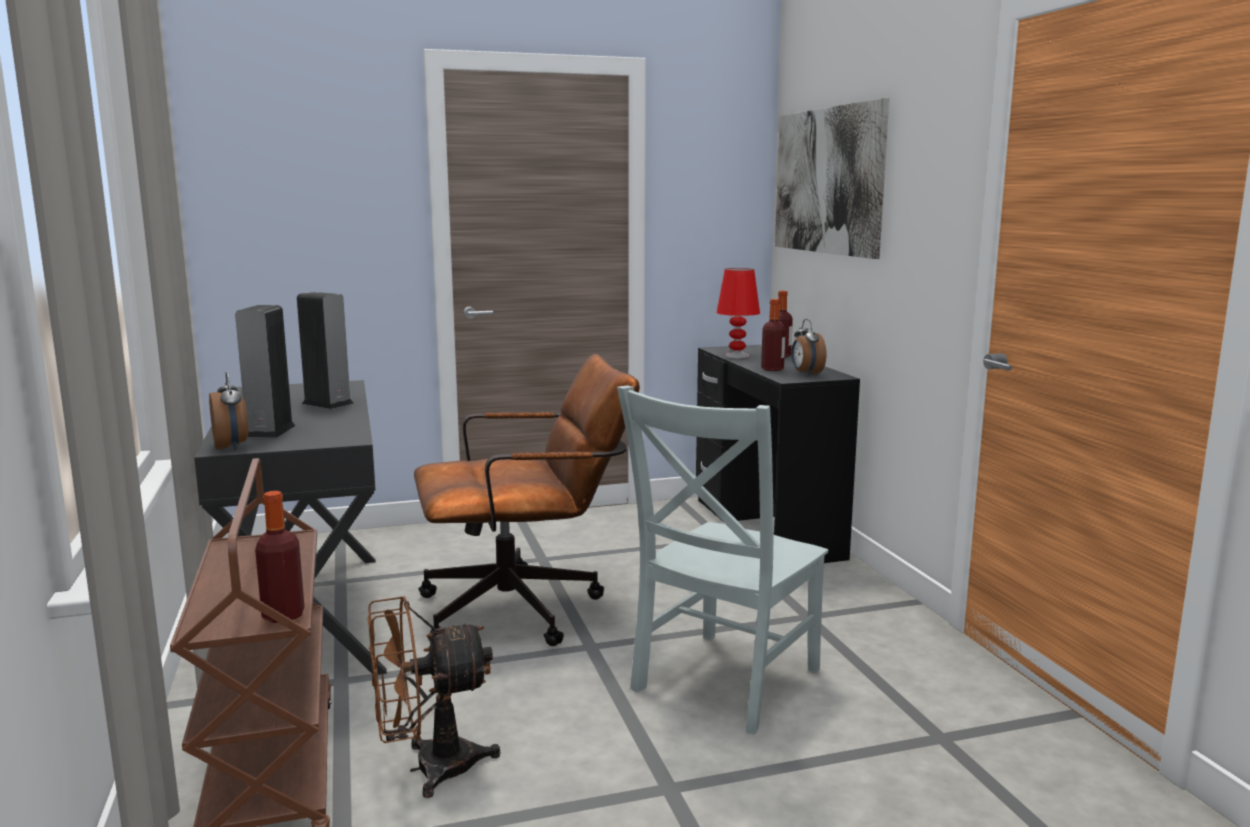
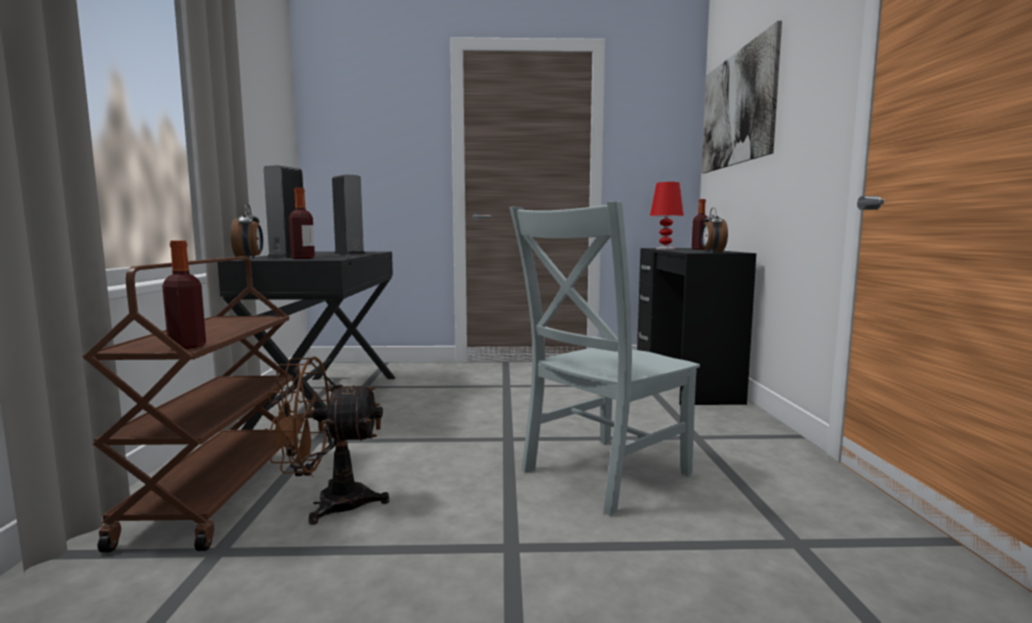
camera: 15 degrees right, 5 degrees down
(526, 608) = (476, 412): brown office chair -> none
(772, 369) = (686, 251): bottle -> bottle (303, 258)

